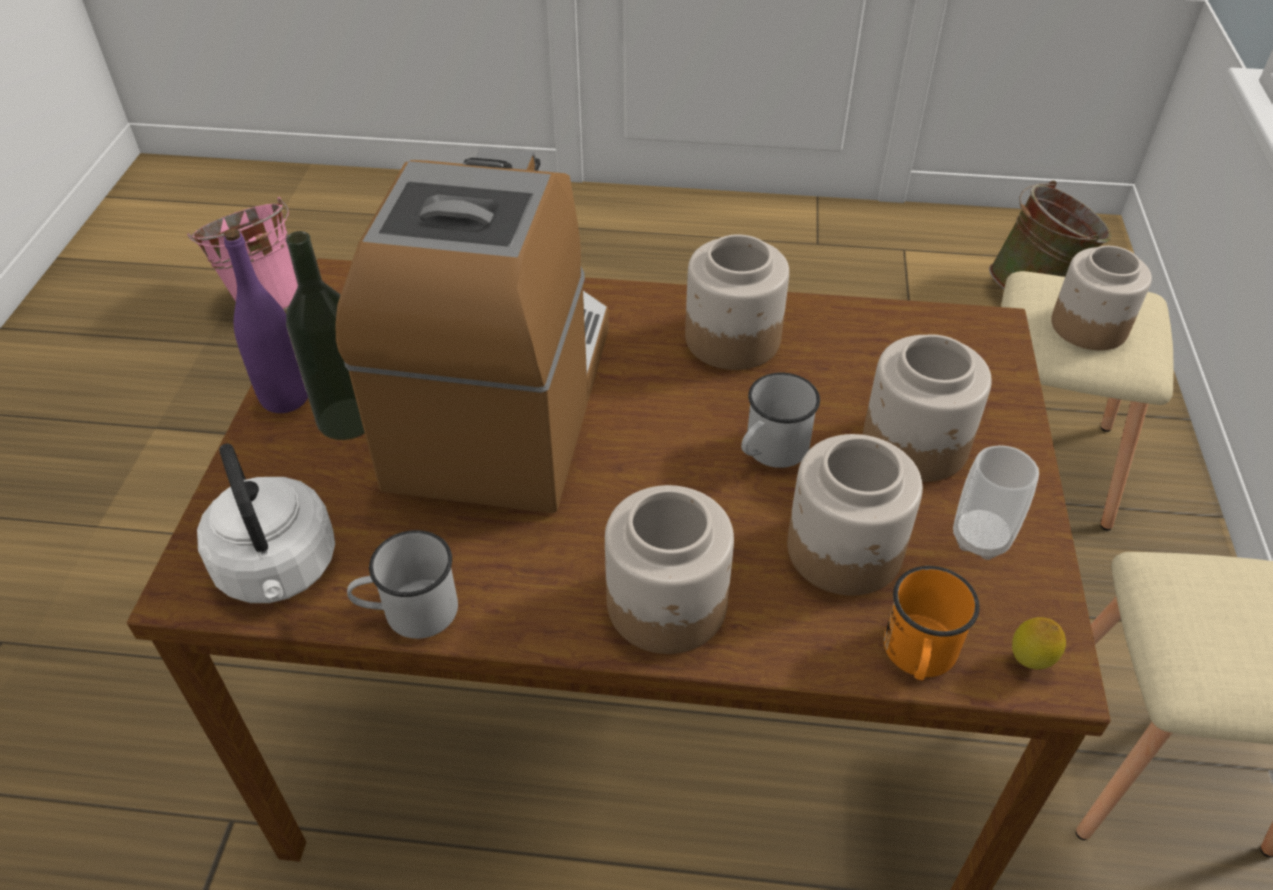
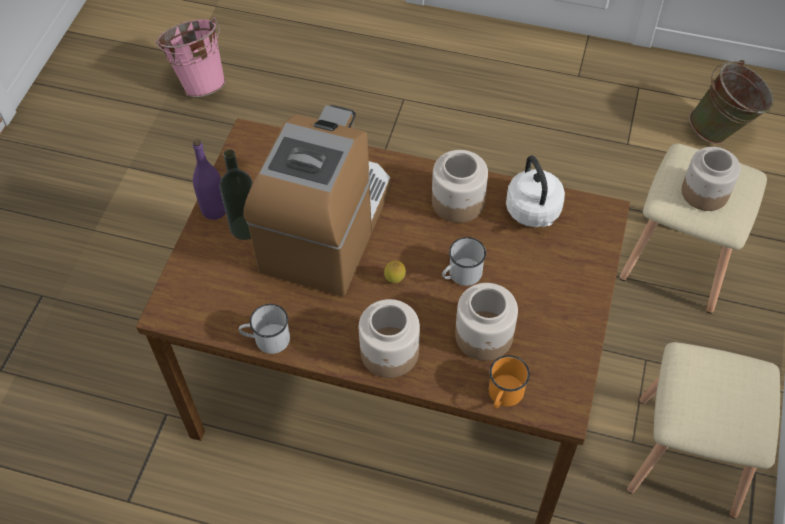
camera: 10 degrees right, 10 degrees up
(279, 571) = (207, 309): white kettle -> white kettle (534, 212)
(916, 444) = (539, 281): jar -> none
(980, 538) = (555, 339): cup -> none
(1029, 662) = (556, 406): lemon -> lemon (395, 280)

